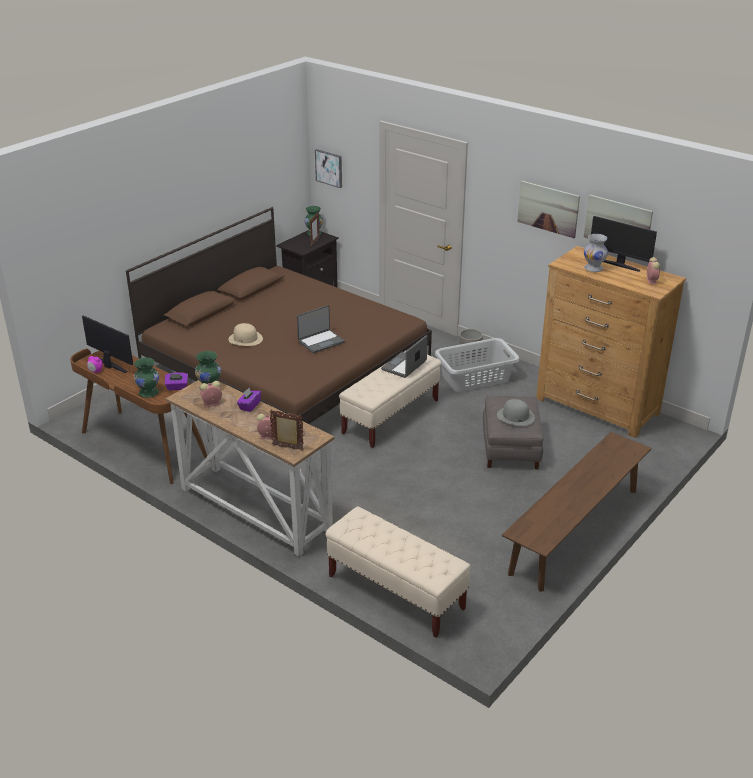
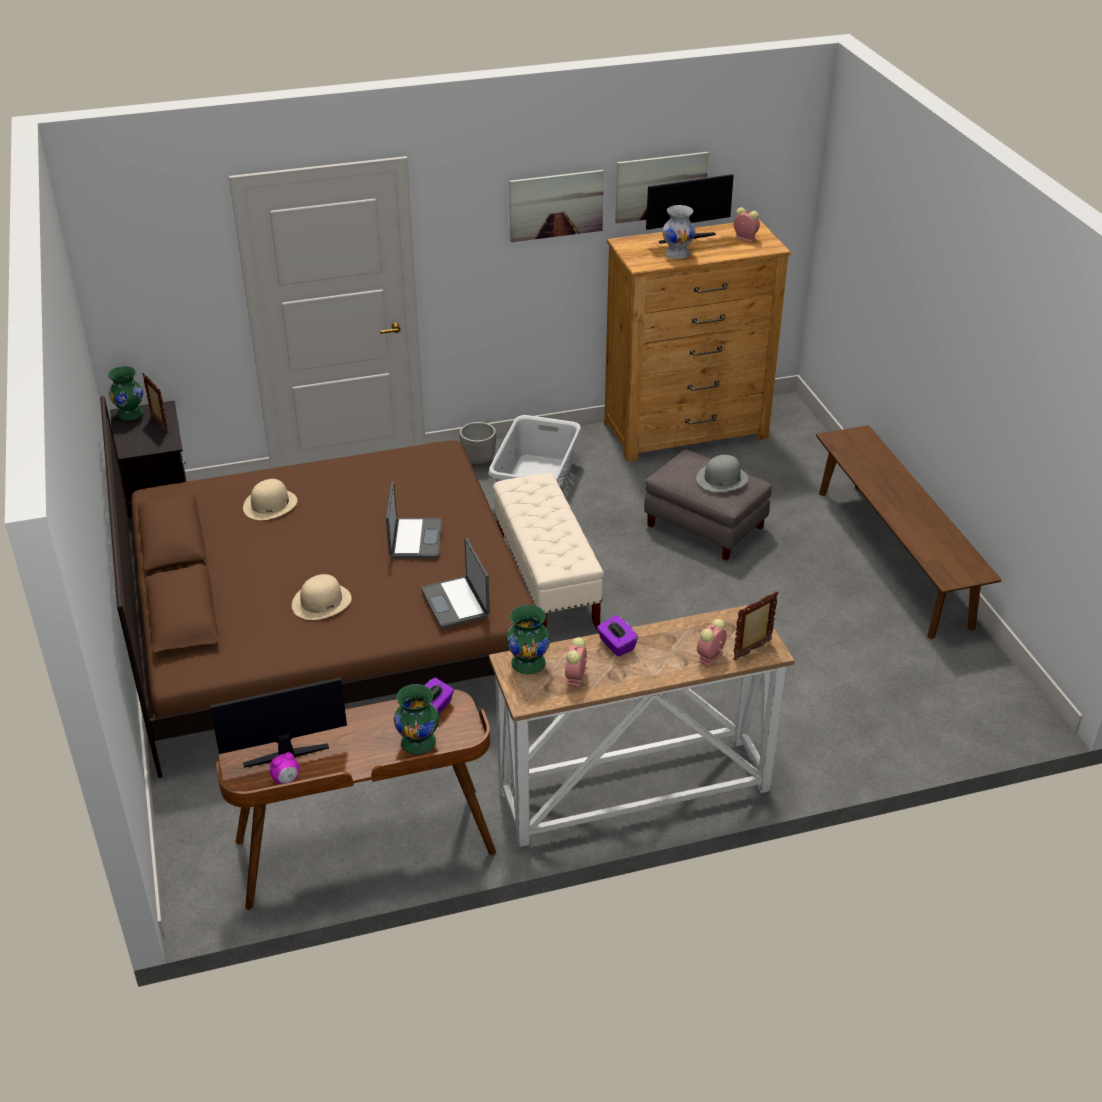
camera: 55 degrees left, 5 degrees up
(304, 297) = (270, 504): none -> beige hat
(329, 168) = (128, 293): picture -> none
(395, 592) = (899, 738): beige bench -> none
(404, 366) = (538, 503): laptop -> laptop (456, 603)

